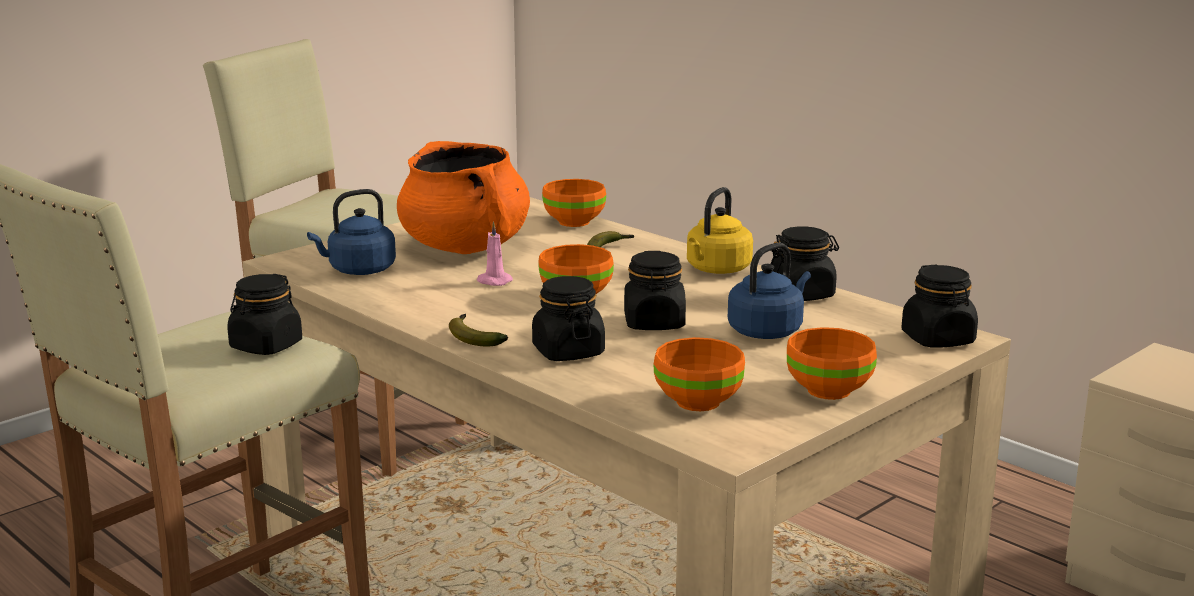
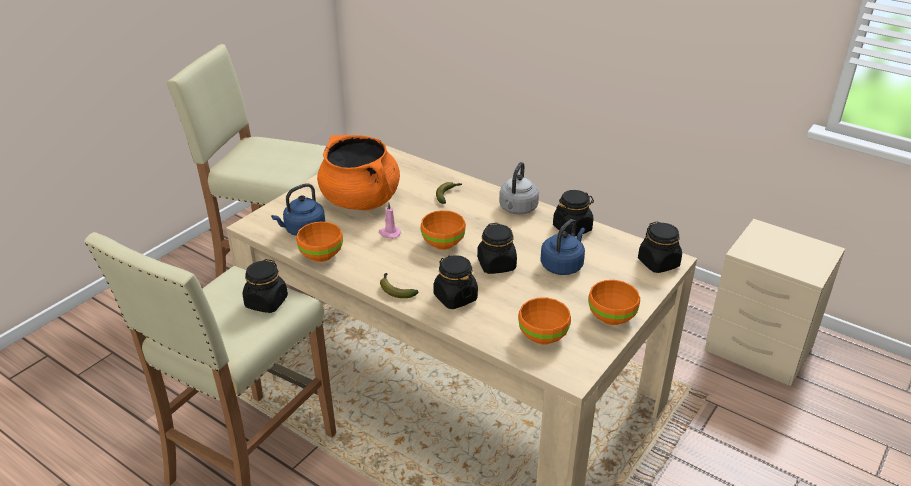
camera: 10 degrees left, 15 degrees up
(574, 222) = (418, 169): orange bowl -> orange bowl (321, 256)
(716, 270) = (517, 209): yellow kettle -> grey kettle

